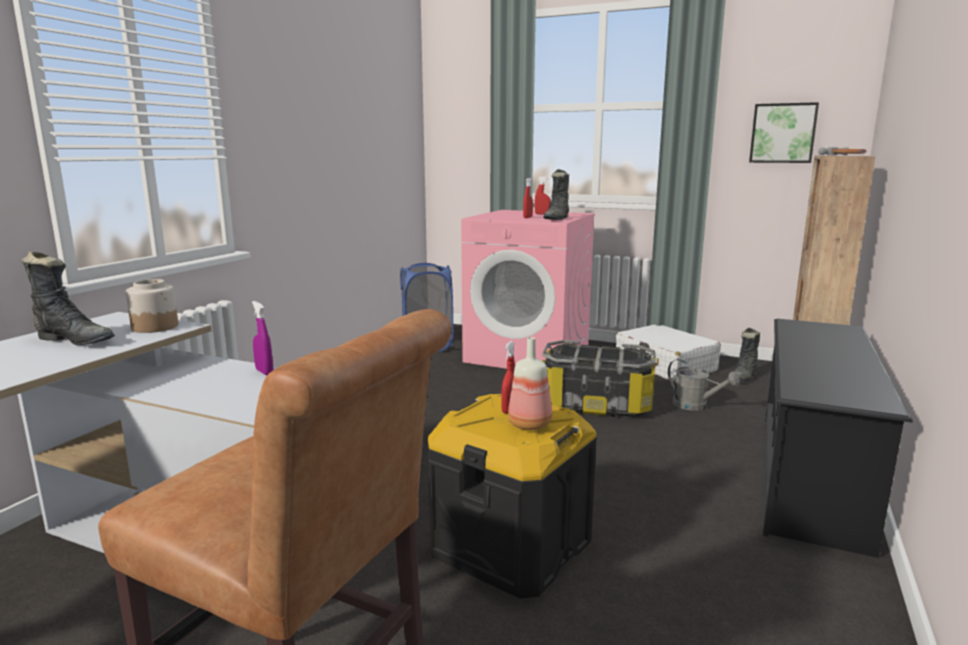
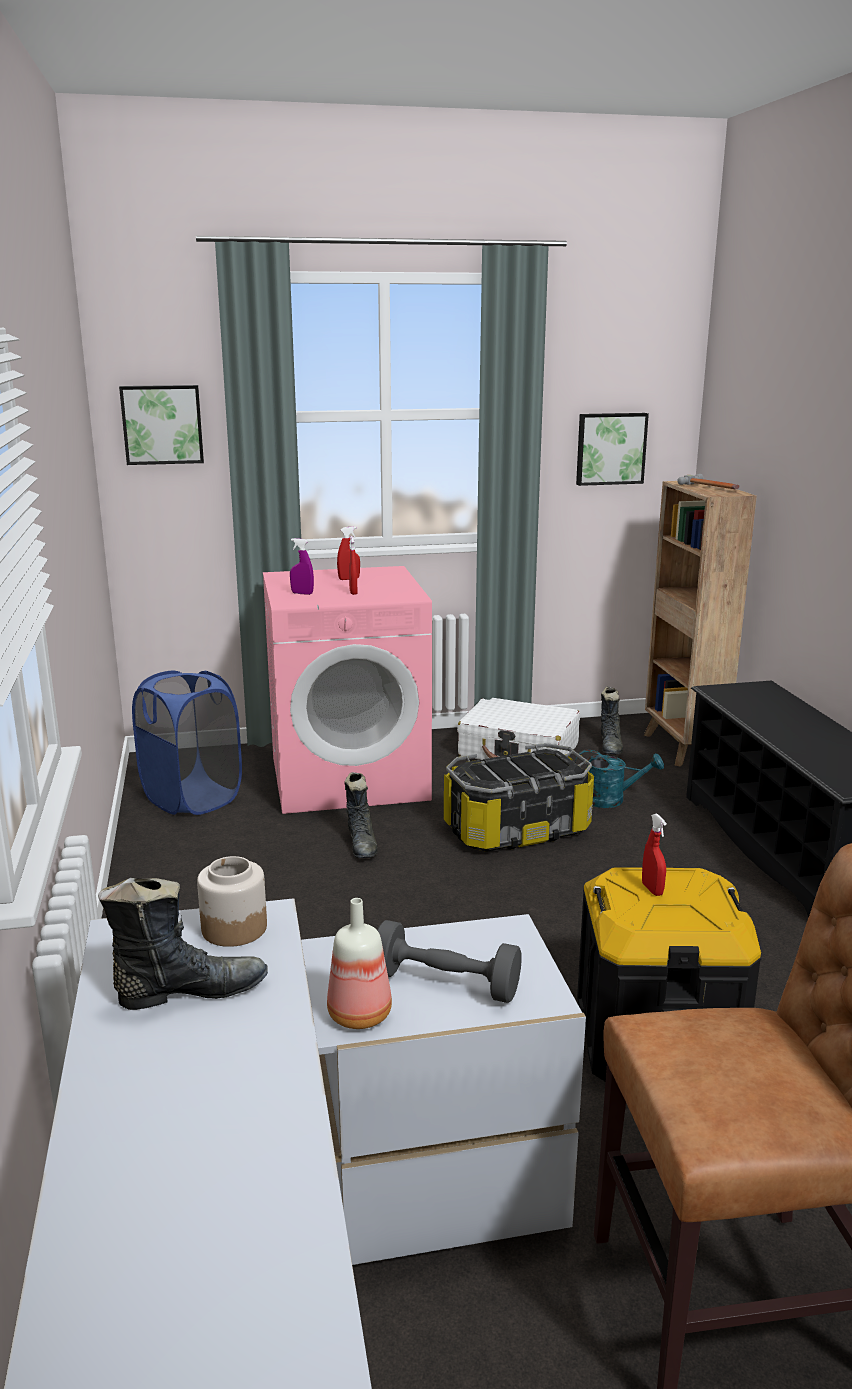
camera: 35 degrees left, 5 degrees up
(230, 391) = (445, 983): none -> grey dumbbell
(264, 372) = (418, 941): purple spray bottle -> purple spray bottle (302, 593)
(460, 113) = (162, 424): none -> picture
(530, 424) = (697, 900): bottle -> bottle (358, 1013)
(557, 219) = (397, 591): black boot -> black boot (362, 845)
(696, 406) = (611, 800): grey watering can -> turquoise watering can

